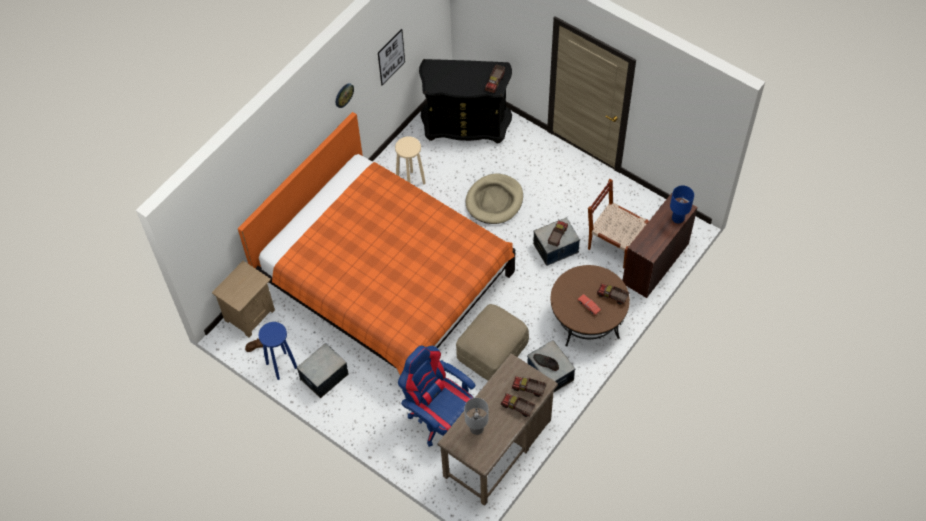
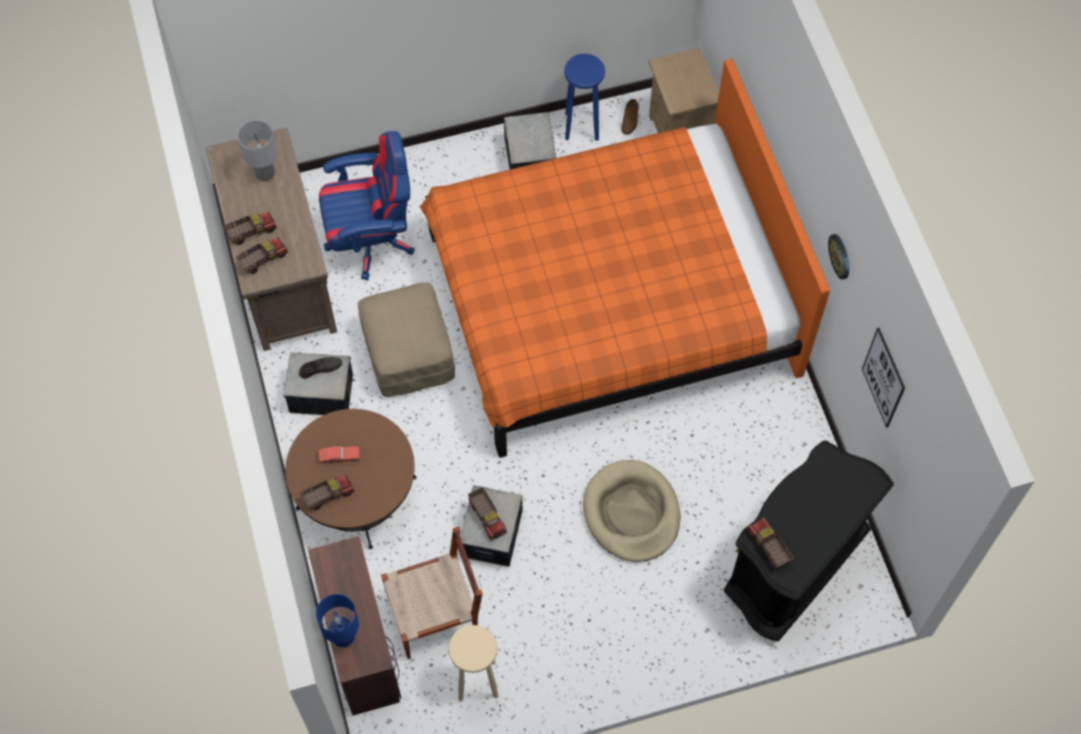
camera: 125 degrees right, 5 degrees up
(411, 182) = (746, 429): beige stool -> beige stool (477, 681)

